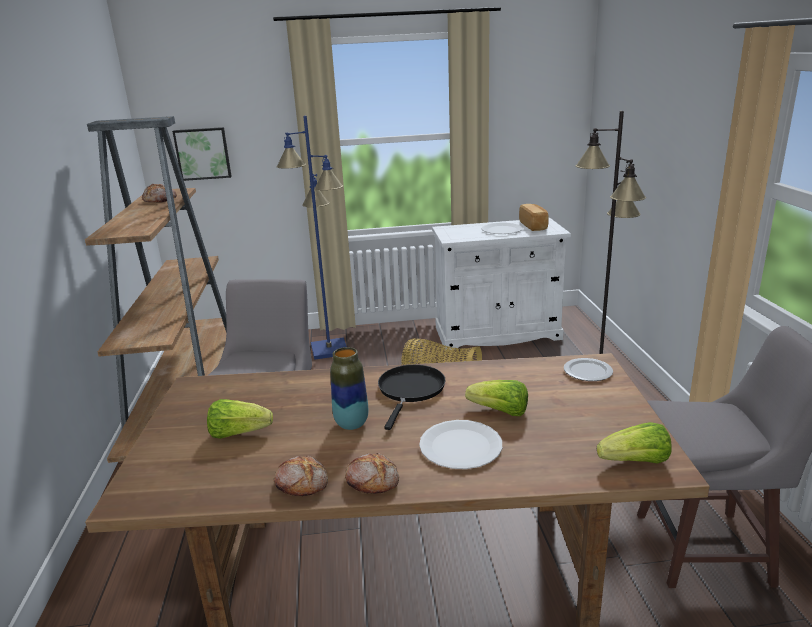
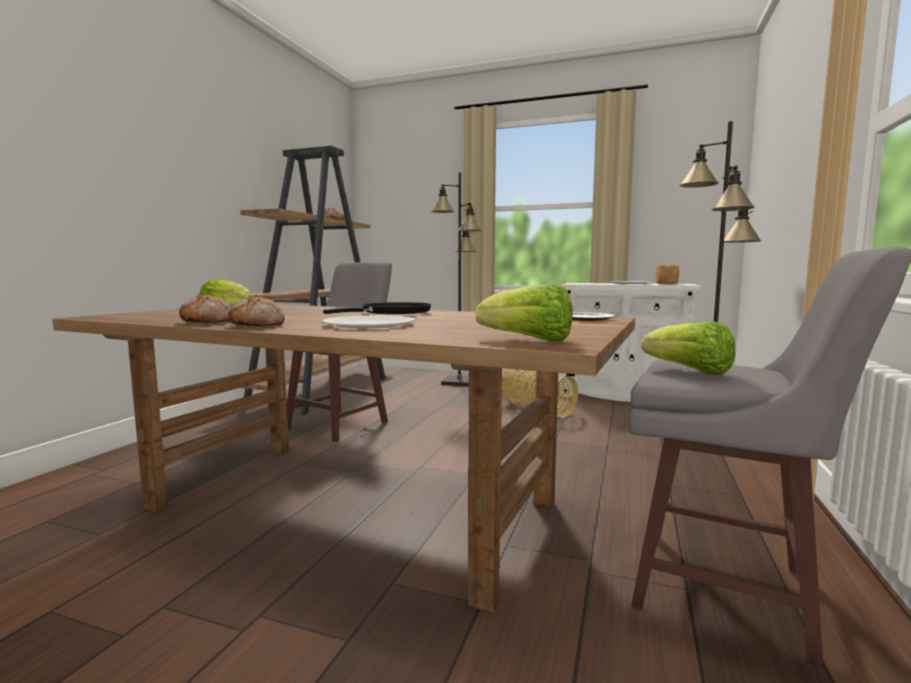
camera: 25 degrees right, 15 degrees down
(203, 153) = (396, 214): picture -> none
(328, 349) = (459, 382): blue floor lamp -> black floor lamp
(351, 424) = (310, 315): vase -> none
(500, 412) = (446, 321): lettuce -> lettuce (689, 371)

